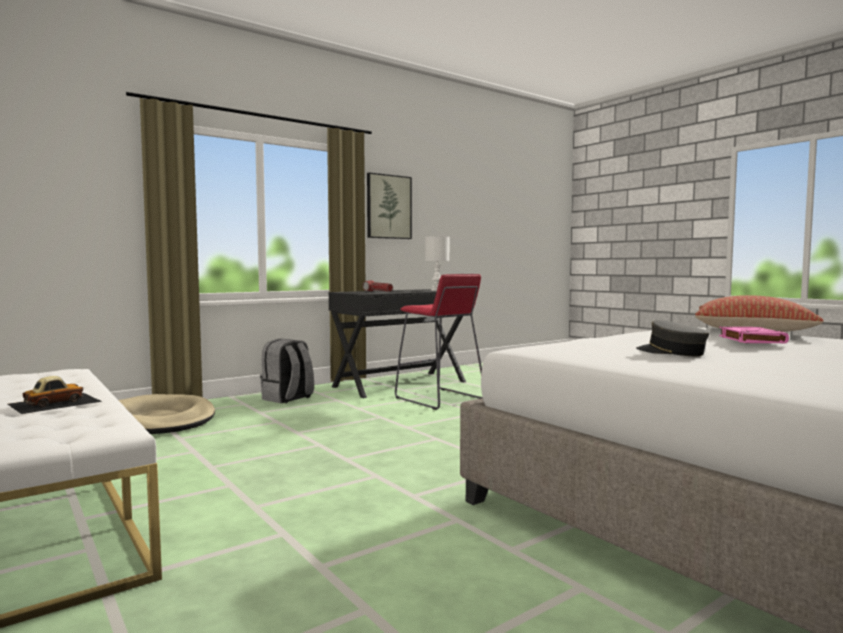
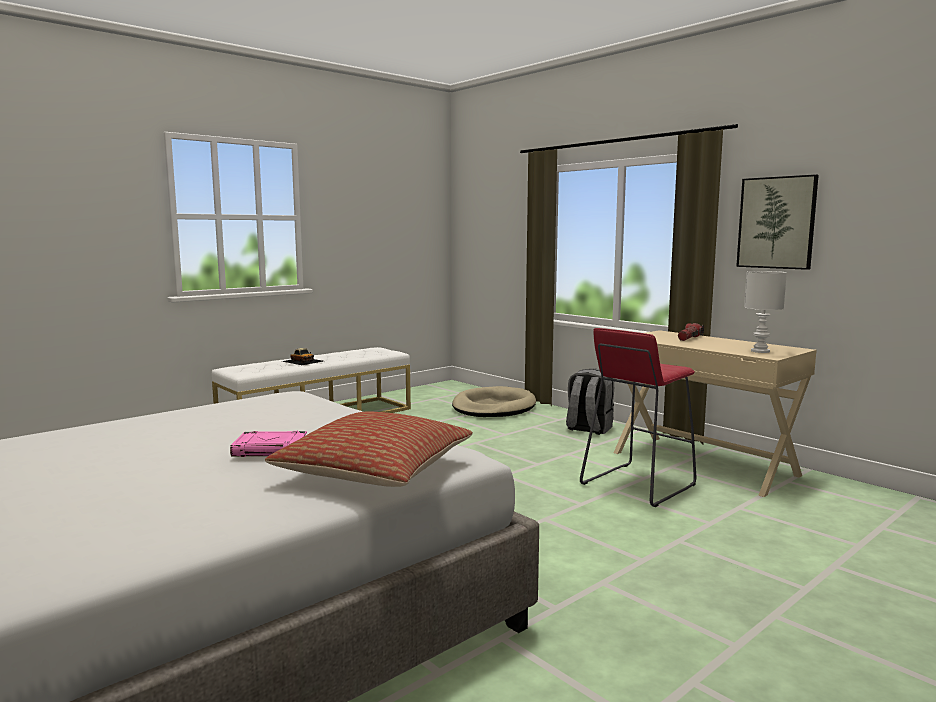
camera: 85 degrees right, 5 degrees up
(399, 384) = (704, 463): black desk -> beige desk
(671, 352) = (236, 423): grey cap -> none

